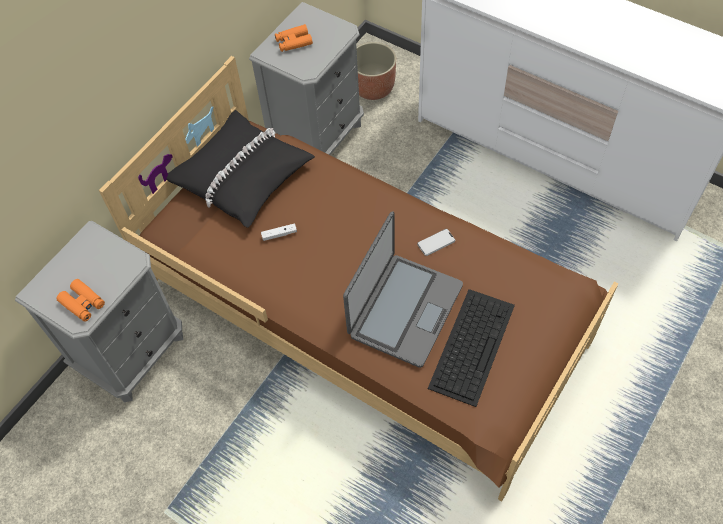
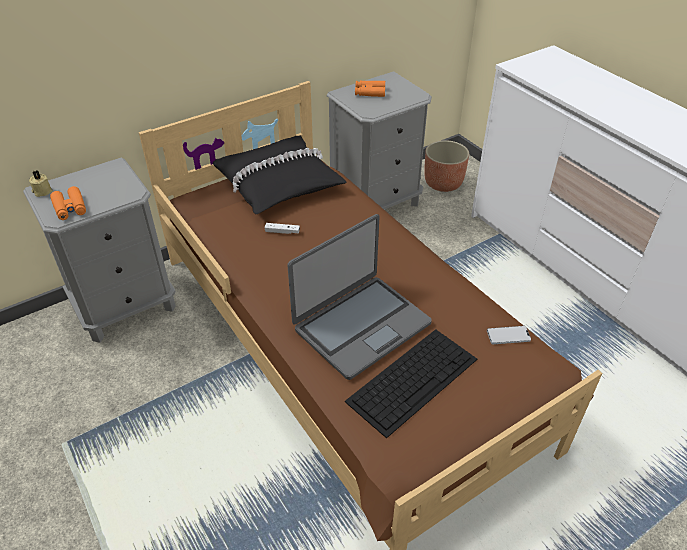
camera: 20 degrees right, 15 degrees down
(38, 294) = (42, 191): none -> beige candle
(436, 242) = (423, 282): phone -> phone (508, 336)

